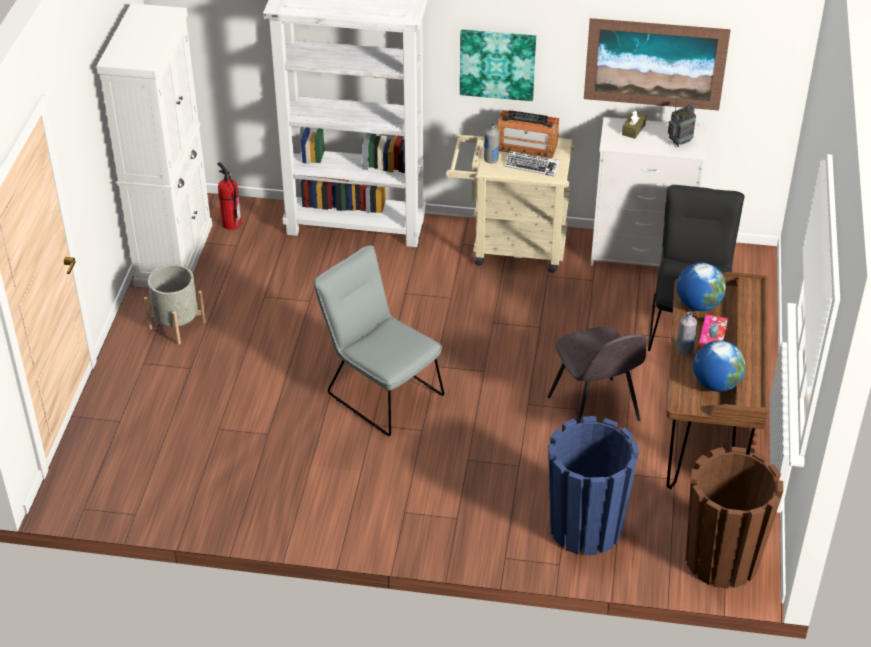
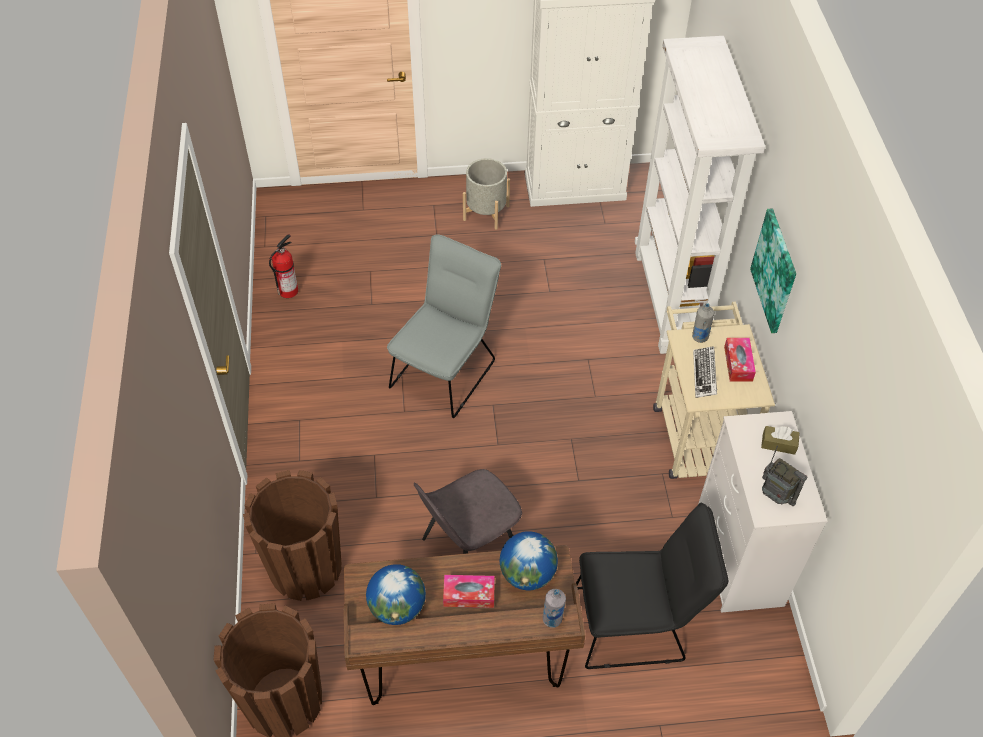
camera: 75 degrees right, 10 degrees up
(231, 223) = (633, 211): fire extinguisher -> fire extinguisher (288, 290)
(526, 147) = (738, 364): radio -> tissue box
(585, 527) = (305, 568): blue planter -> brown planter
(655, 64) = (832, 410): picture -> none
(684, 350) = (445, 568): grey bottle -> grey bottle (552, 619)

